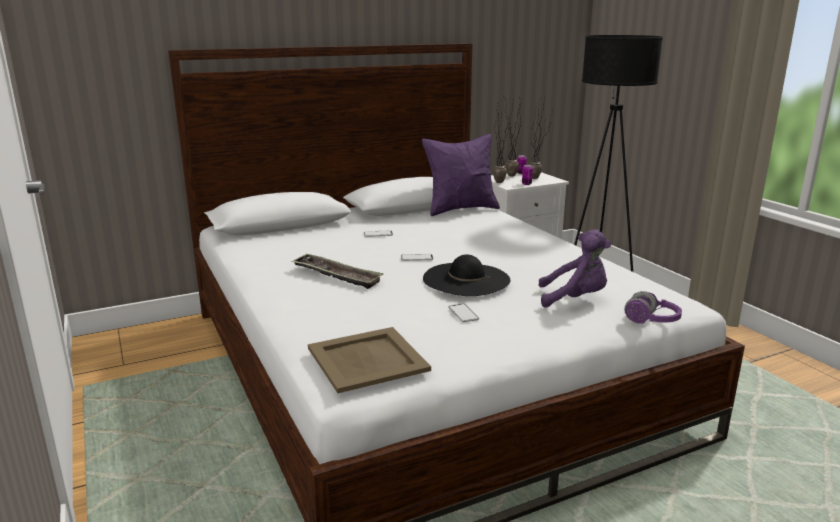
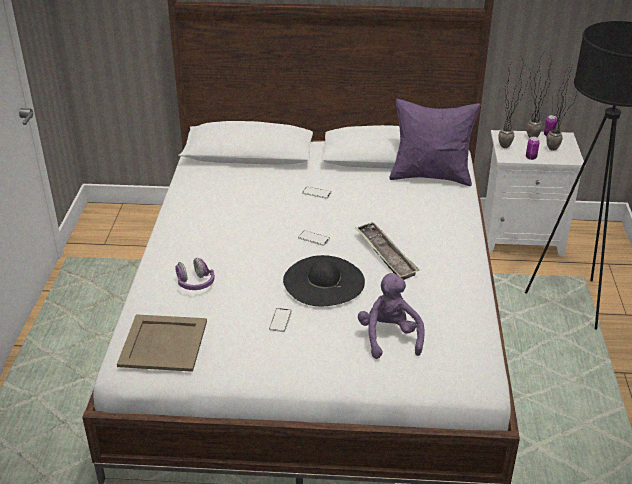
camera: 30 degrees right, 15 degrees up
(336, 275) = (230, 240): tray -> tray (385, 254)
(575, 299) = (389, 337): purple plush toy -> purple plush toy turned 135 degrees counterclockwise
(651, 321) = (421, 387): purple headphones -> purple headphones (195, 283)

